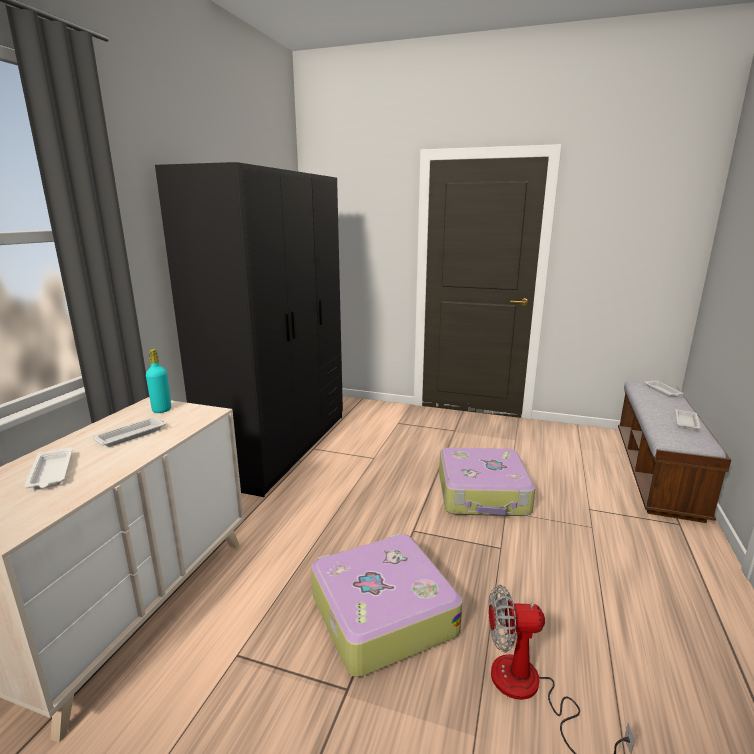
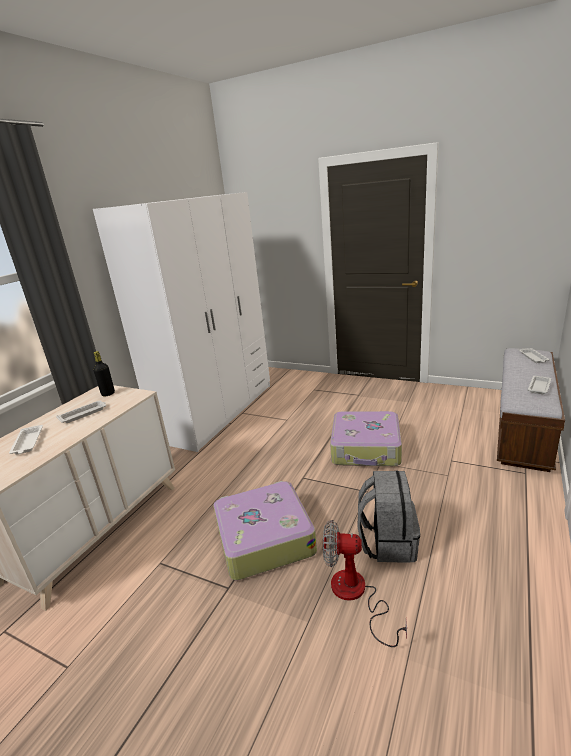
camera: 10 degrees right, 5 degrees up
(162, 410) = (108, 394): turquoise bottle -> black bottle
(281, 446) = (218, 411): black wardrobe -> white wardrobe
(547, 614) = (387, 542): none -> grey backpack

